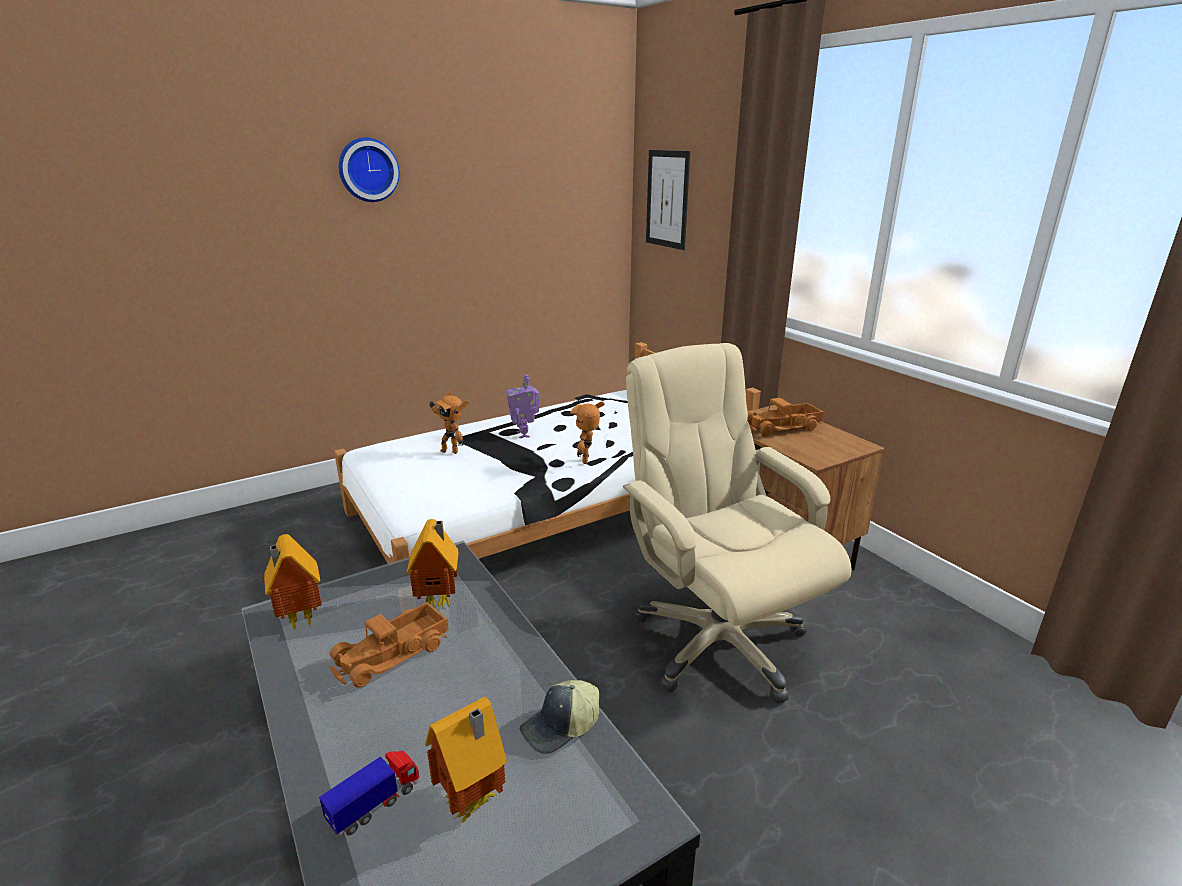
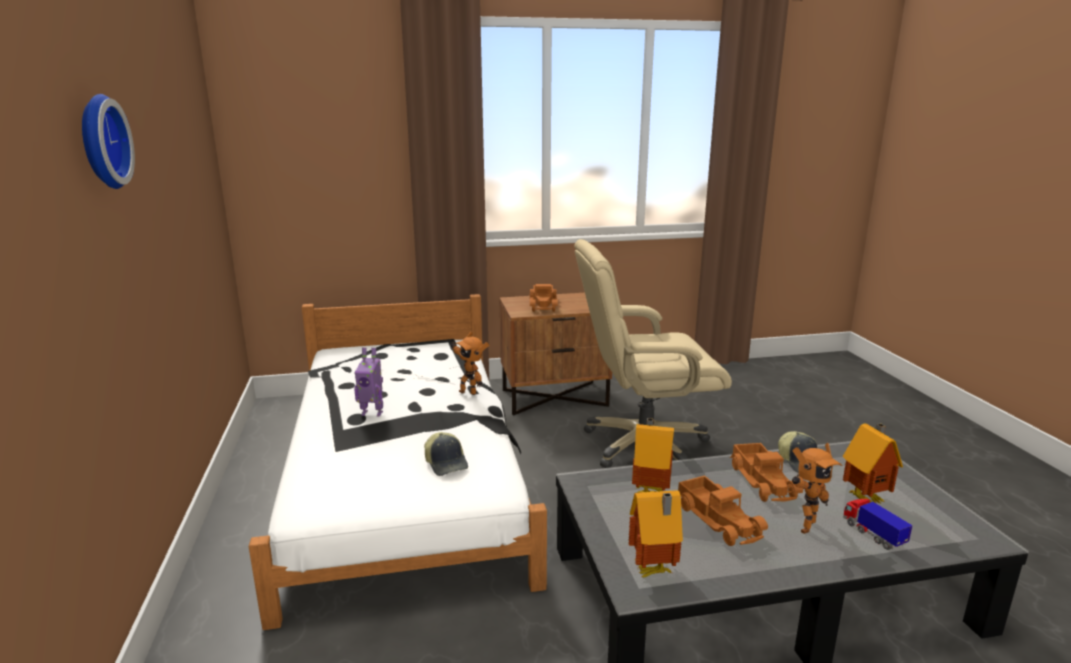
camera: 70 degrees left, 5 degrees down
(449, 482) = (447, 463): none -> cap
(450, 451) = (368, 455): toy robot -> toy robot (803, 525)
(492, 689) = (764, 481): none -> toy truck
(667, 199) = (288, 154): picture -> none

